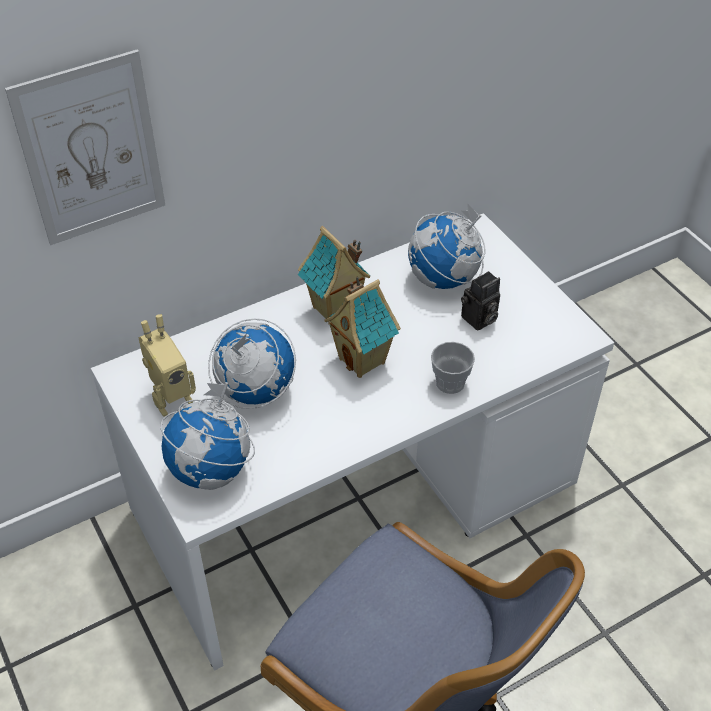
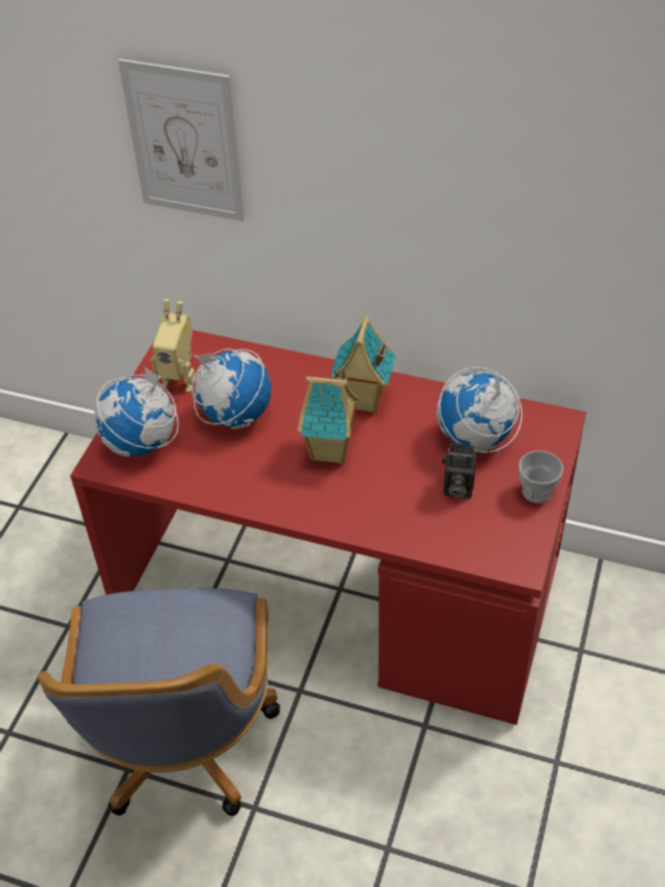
camera: 50 degrees right, 0 degrees up
(354, 496) = (338, 585): white desk -> red desk
(450, 382) = (367, 515): cup -> cup (537, 492)

